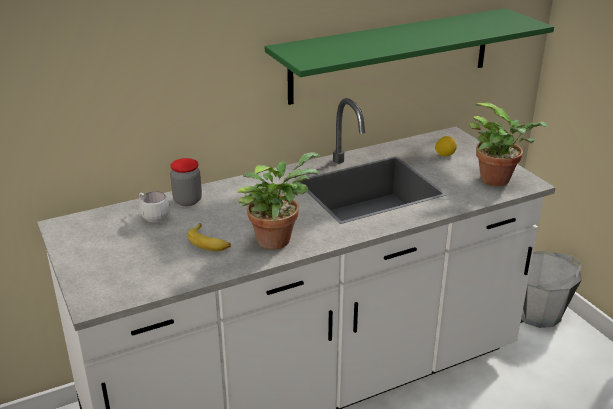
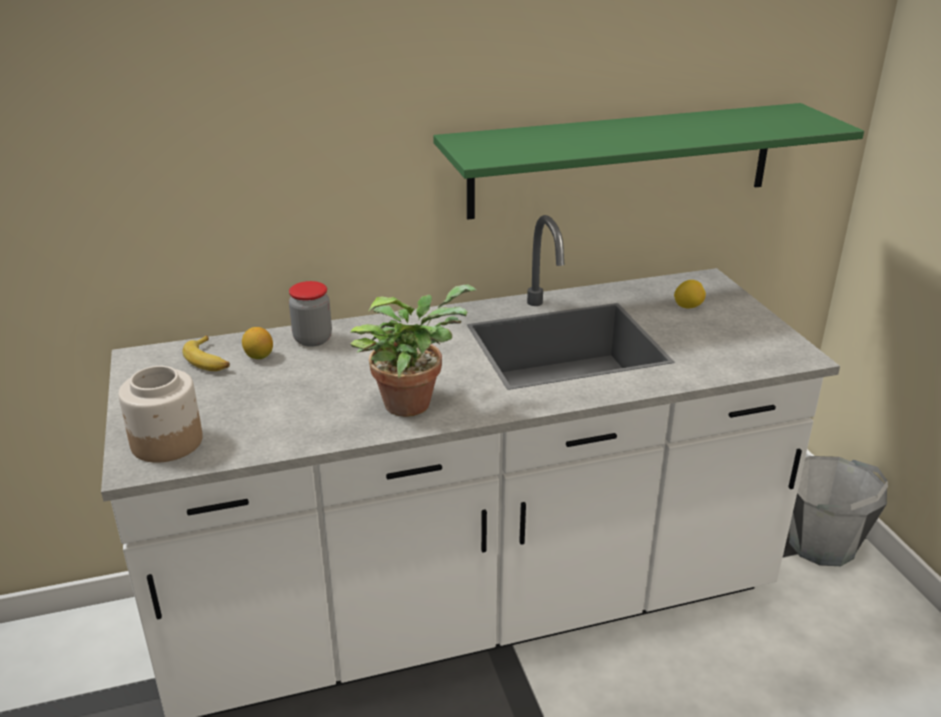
camera: 10 degrees right, 0 degrees up
(108, 285) = (166, 443): none -> jar
(152, 216) = (259, 356): white mug -> lemon
(209, 243) = (320, 399): banana -> banana (209, 360)
(499, 180) = (757, 348): potted plant -> none

